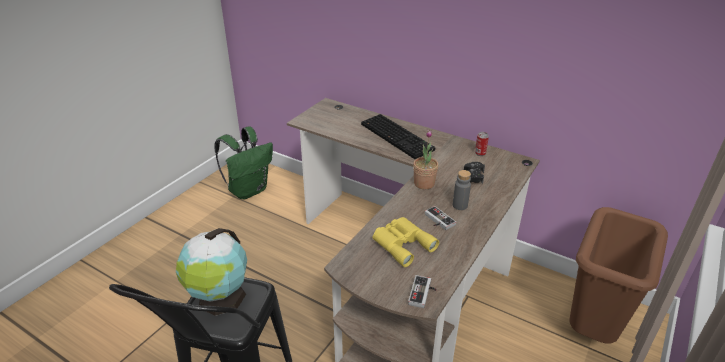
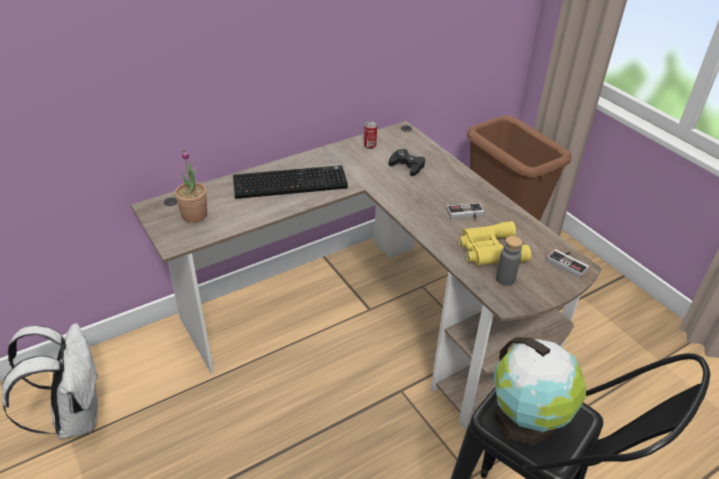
camera: 65 degrees left, 5 degrees up
(249, 190) = (74, 416): green backpack -> white backpack
(424, 183) = (397, 199): potted plant -> potted plant (194, 215)
(460, 205) = (449, 192): grey bottle -> grey bottle (505, 279)

